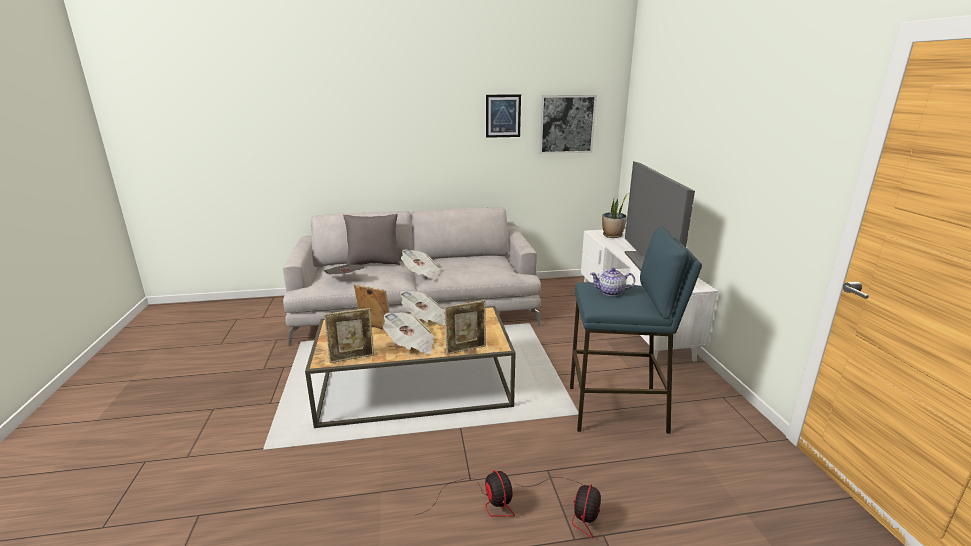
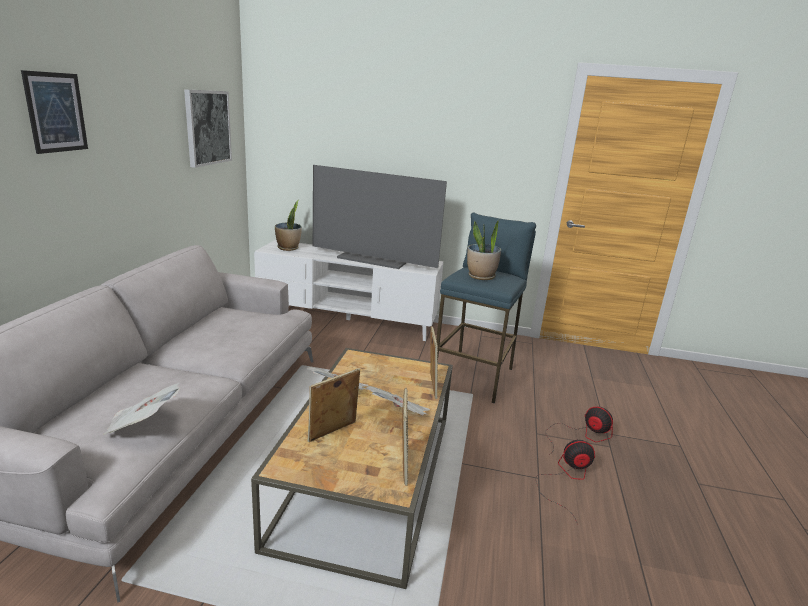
camera: 70 degrees left, 0 degrees up
(373, 264) = (111, 388): grey pillow -> none
(421, 274) = (213, 361): newspaper -> none
(503, 116) = (154, 118): picture -> picture (56, 112)
(611, 292) = (481, 276): teapot -> potted plant

